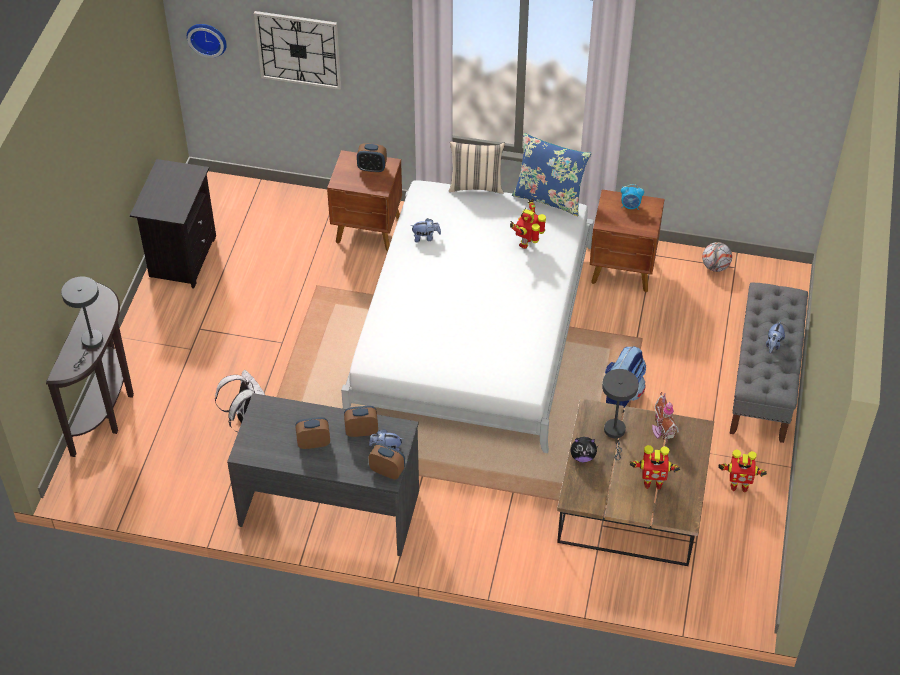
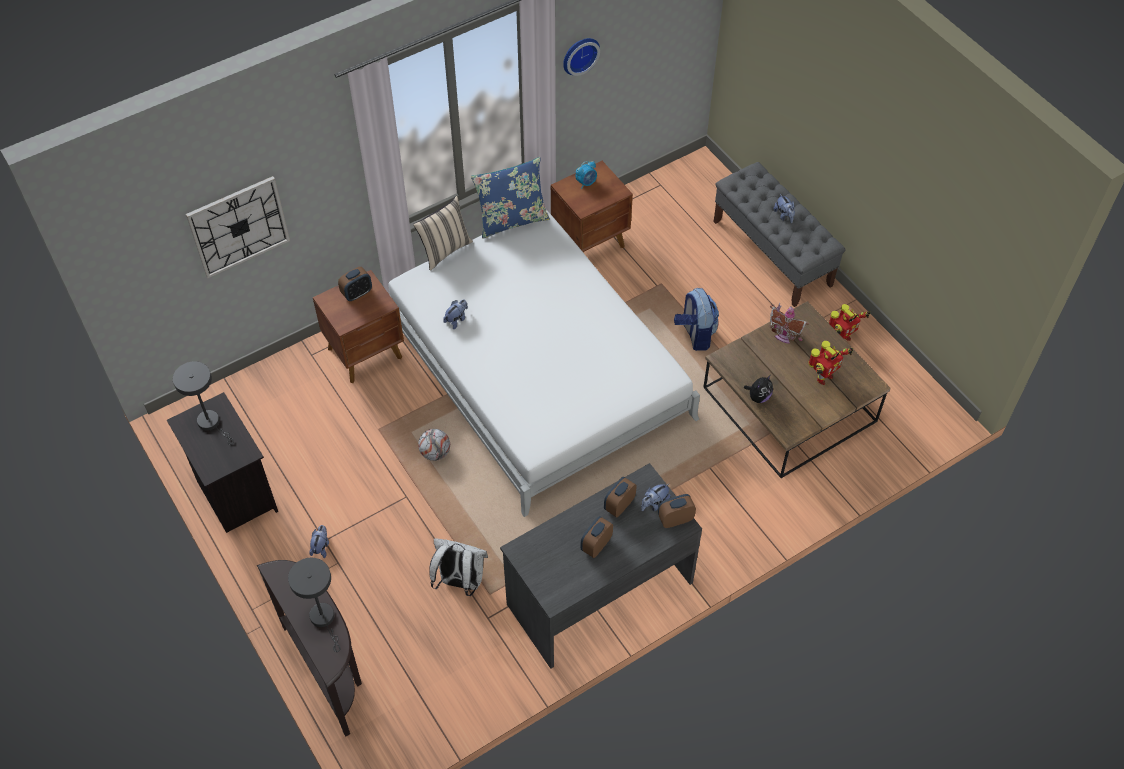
camera: 45 degrees left, 5 degrees up
(193, 331) = (321, 547): none -> plush toy
(207, 38) = (140, 272): wall clock -> wall clock (579, 54)
(527, 243) = (538, 266): toy robot -> none
(615, 433) = (758, 362): grey table lamp -> grey table lamp (211, 423)
(715, 267) = (647, 194): football -> football (435, 453)

